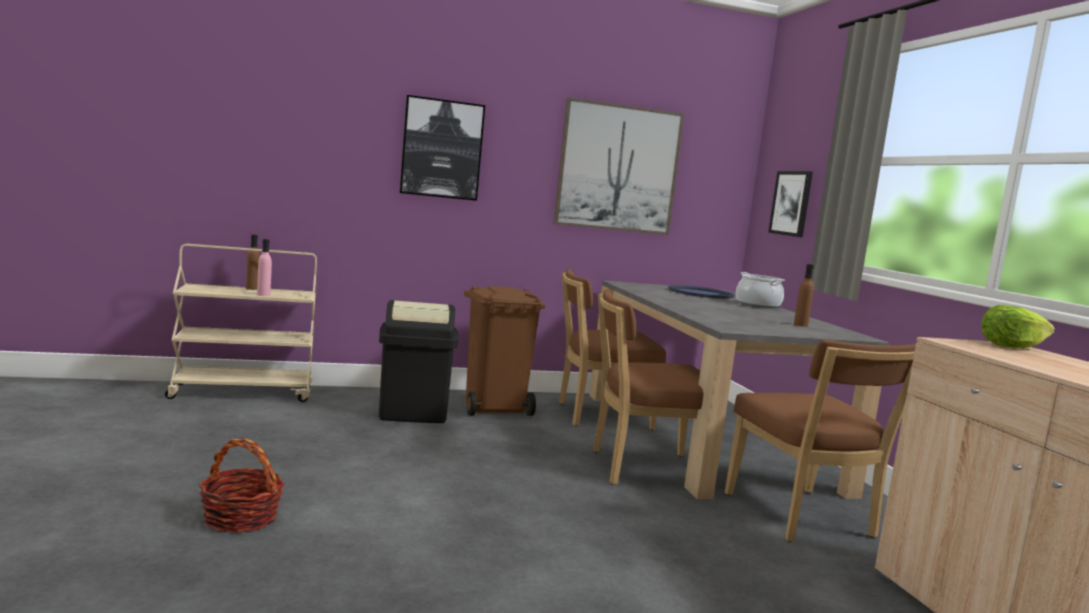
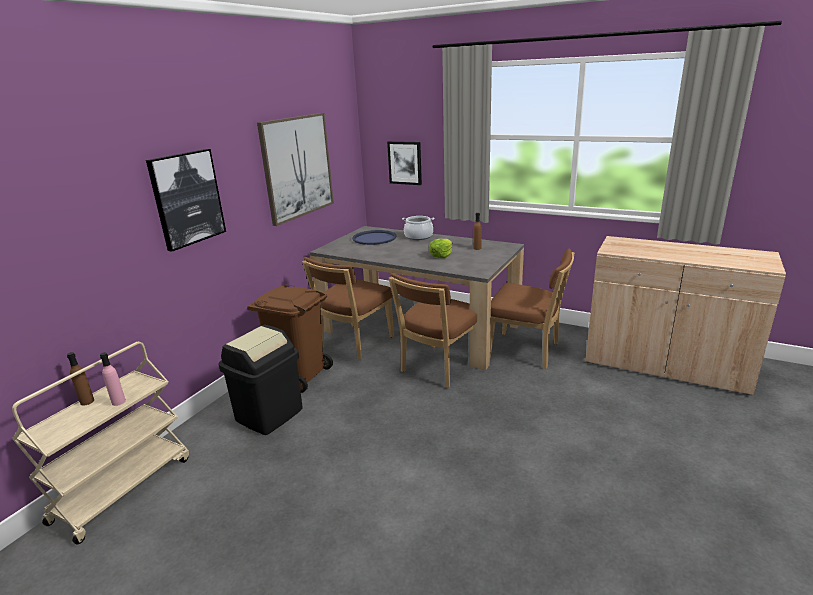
camera: 45 degrees left, 15 degrees up
(241, 518) = (371, 569): basket -> none
(1011, 346) = (618, 241): lettuce -> lettuce (441, 255)

